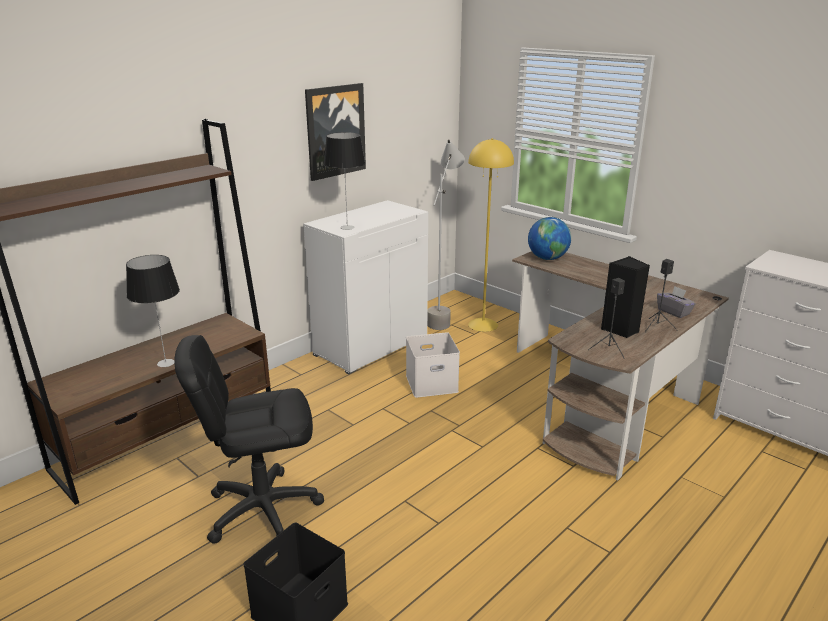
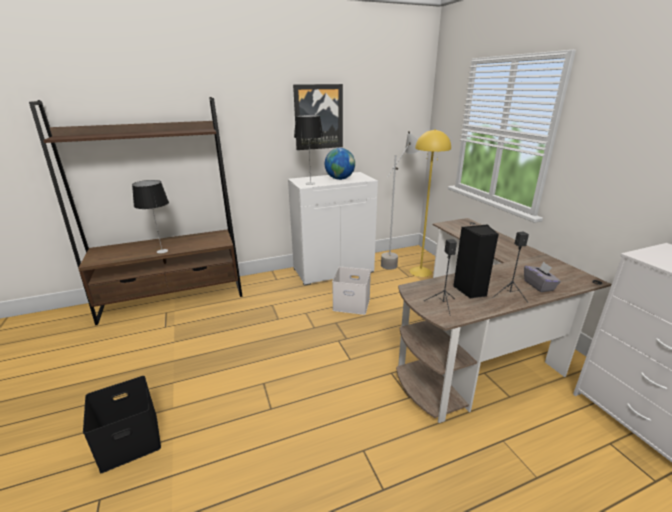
camera: 25 degrees right, 0 degrees up
(263, 510) = (176, 360): black office chair -> none
(547, 258) = (461, 226): globe -> globe (339, 179)

